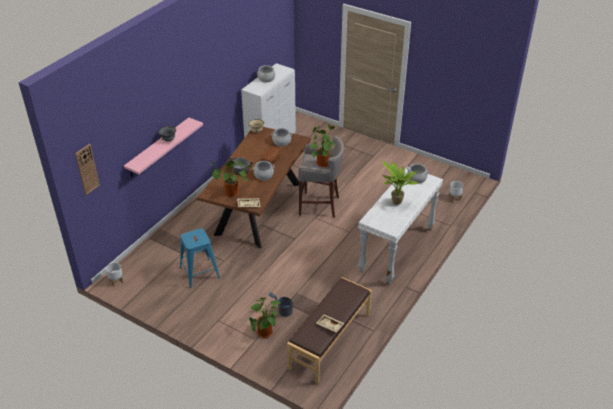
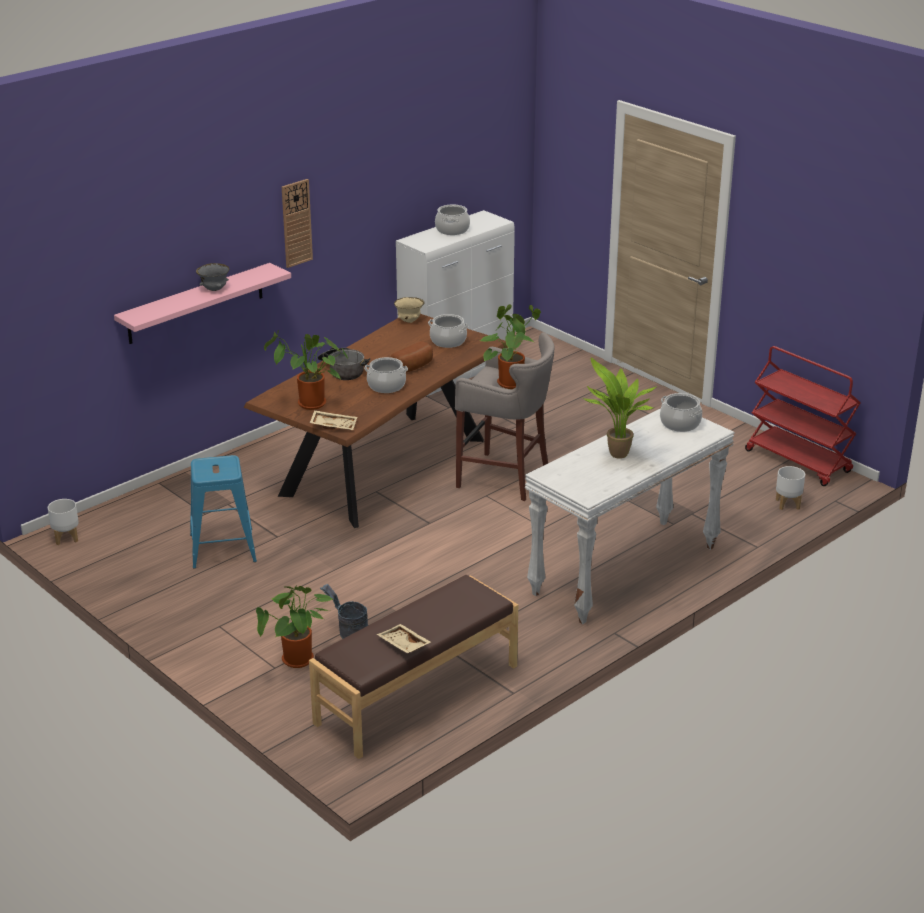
camera: 15 degrees right, 10 degrees down
(87, 169) = (33, 297): wall clock -> wall clock (296, 223)
(450, 172) = (799, 461): none -> red cart

